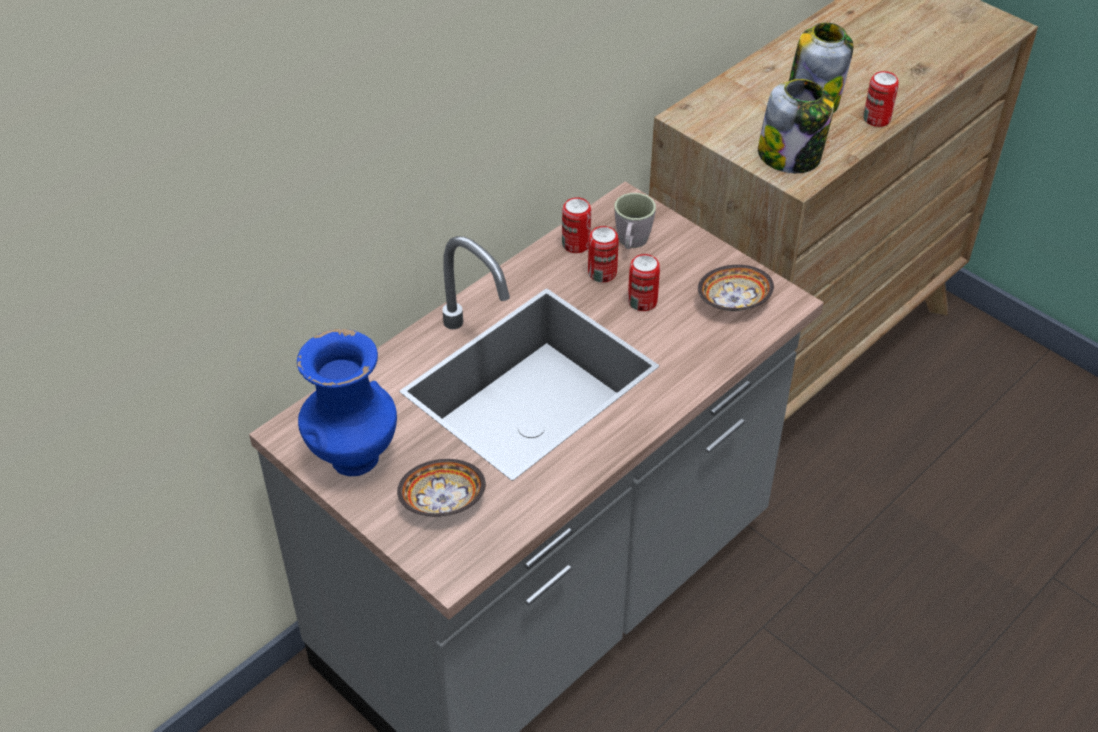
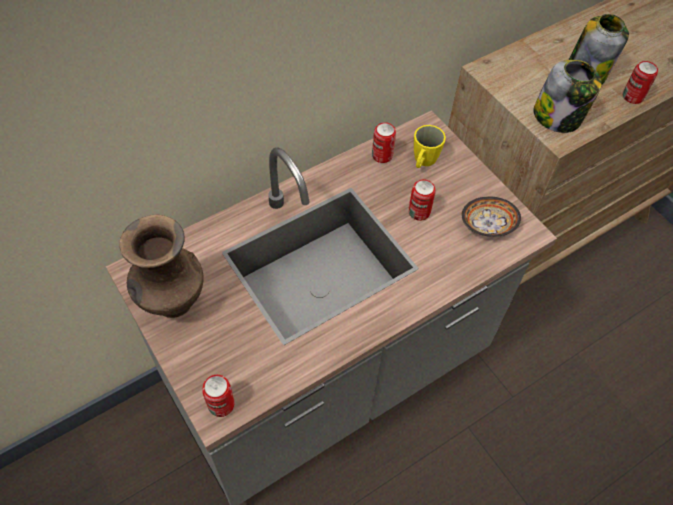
camera: 10 degrees right, 10 degrees up
(353, 459) = (172, 303): blue vase -> brown vase
(444, 503) = (228, 354): bowl -> none
(602, 273) = (395, 183): can -> can (221, 404)
(631, 243) = (423, 162): grey mug -> yellow mug

